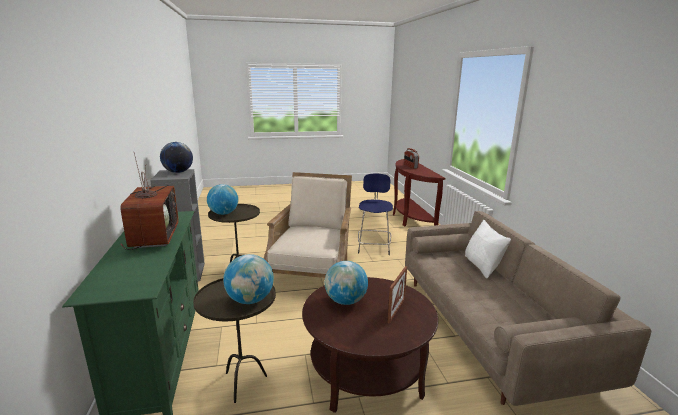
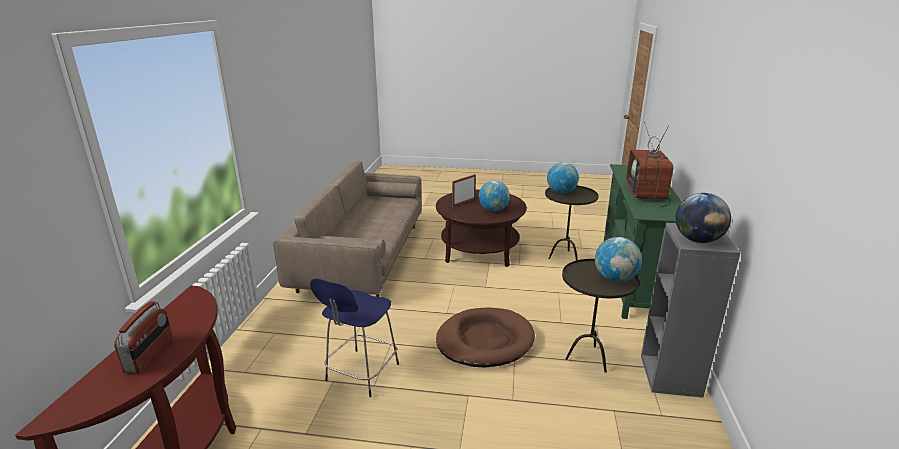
camera: 160 degrees left, 5 degrees up
(312, 272) = (484, 341): beige armchair -> brown dog bed
(482, 266) = (342, 234): white pillow -> none

